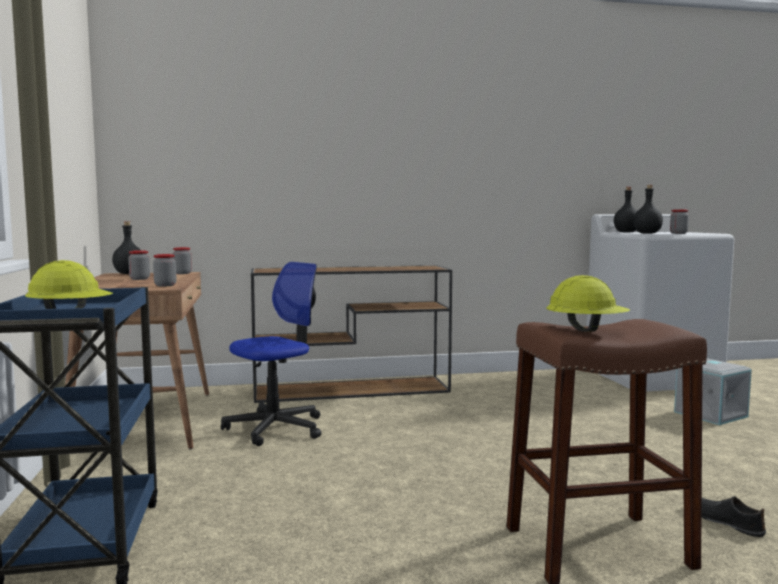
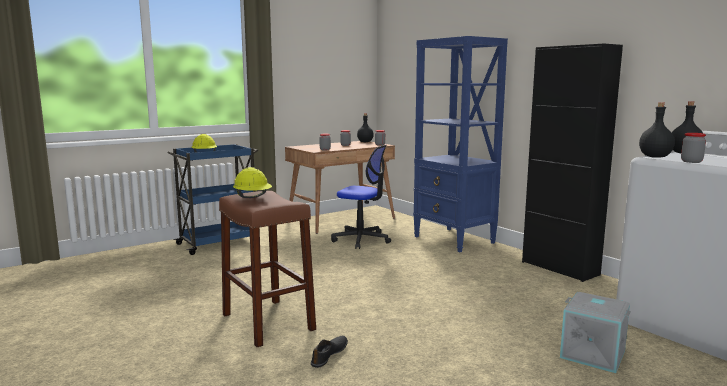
camera: 65 degrees right, 5 degrees up
(353, 389) = (454, 240): brown console table -> blue bookcase
(495, 377) = (560, 268): none -> black cabinet

